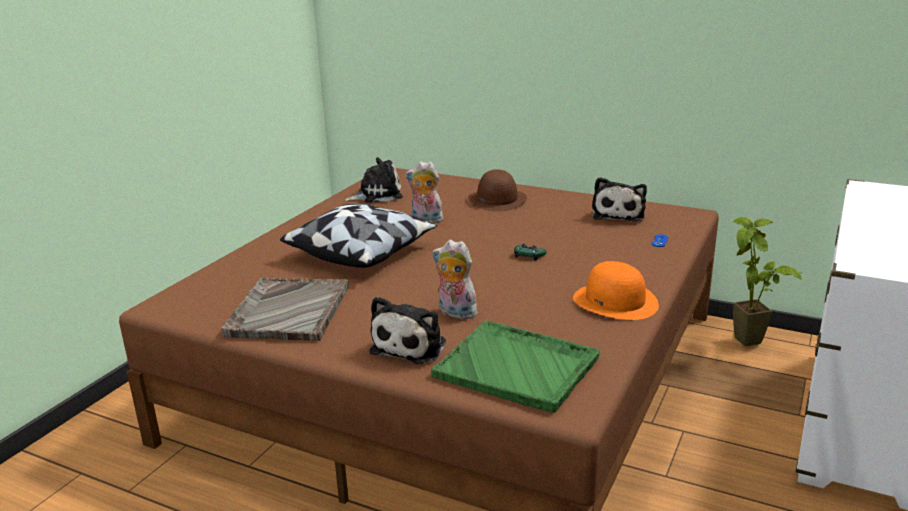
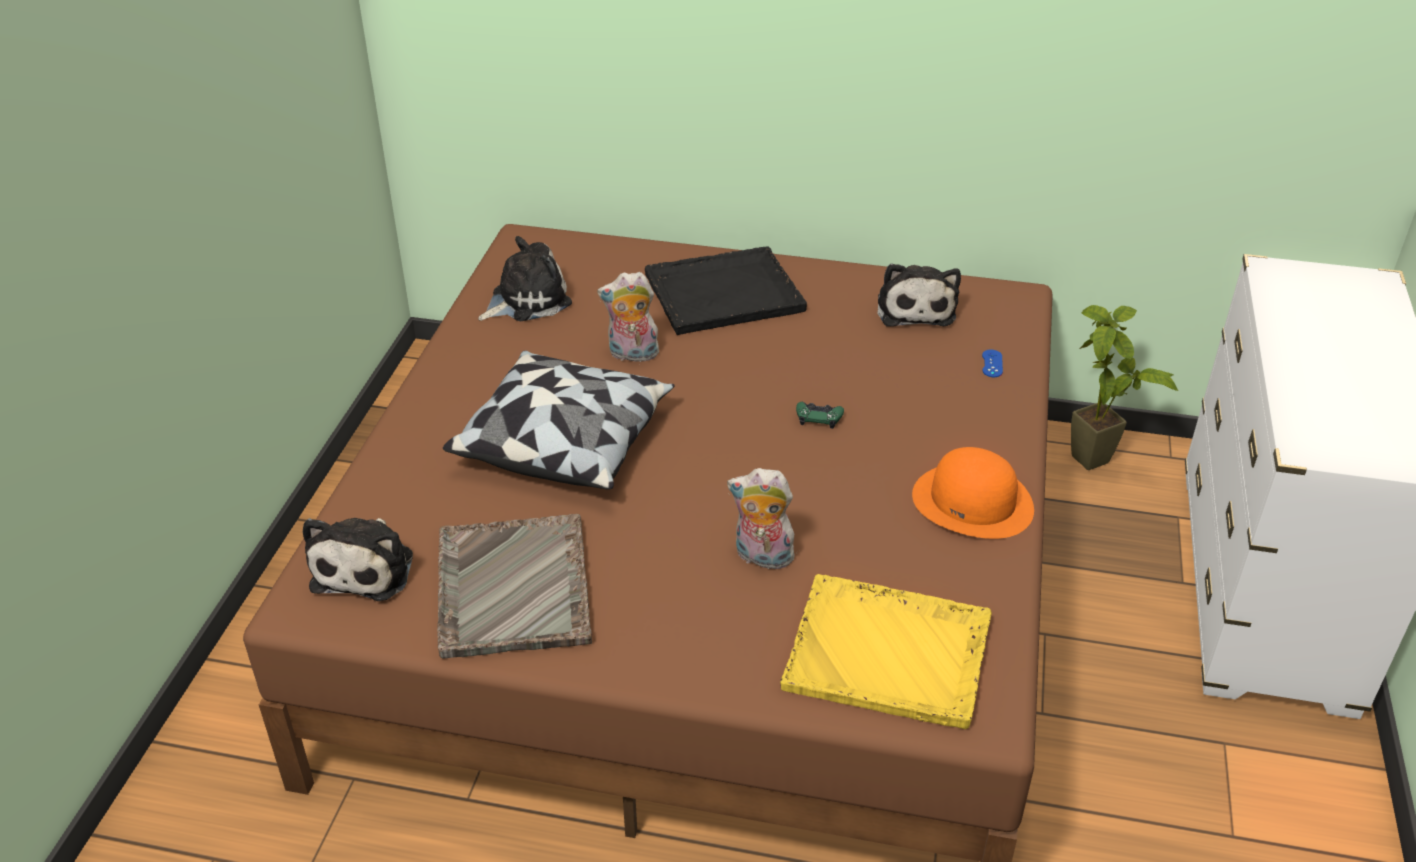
camera: 15 degrees left, 15 degrees up
(411, 345) = (728, 633): plush toy -> plush toy (366, 567)
(497, 200) = (722, 293): brown hat -> black tray
(517, 368) = (889, 654): green tray -> yellow tray

